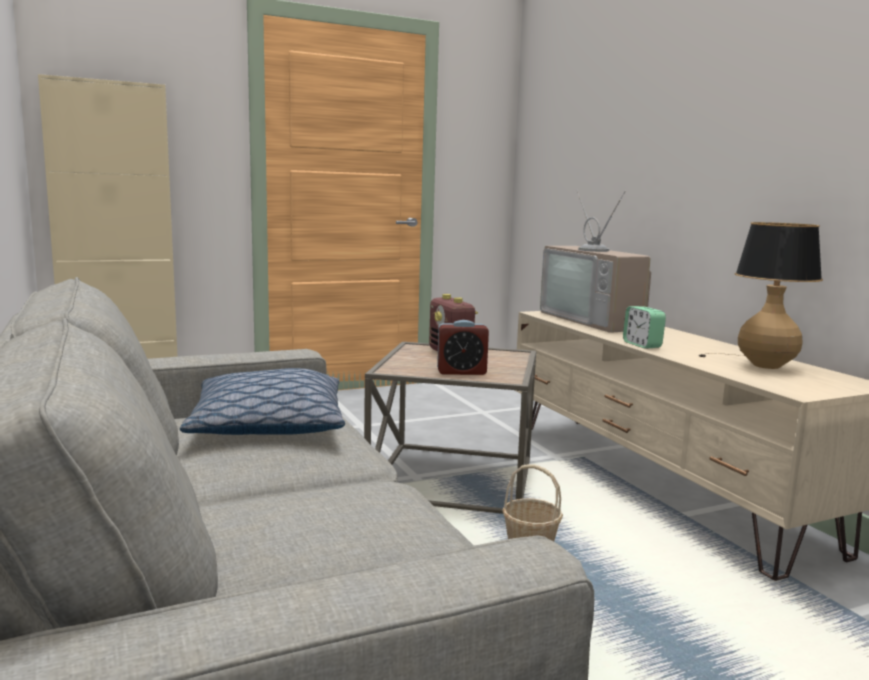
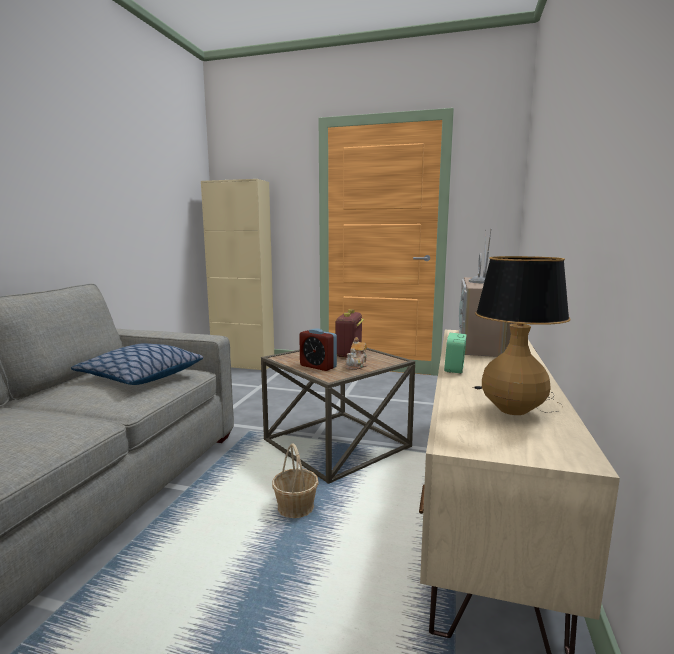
camera: 40 degrees right, 0 degrees up
(497, 364) = (357, 366): none -> teapot

